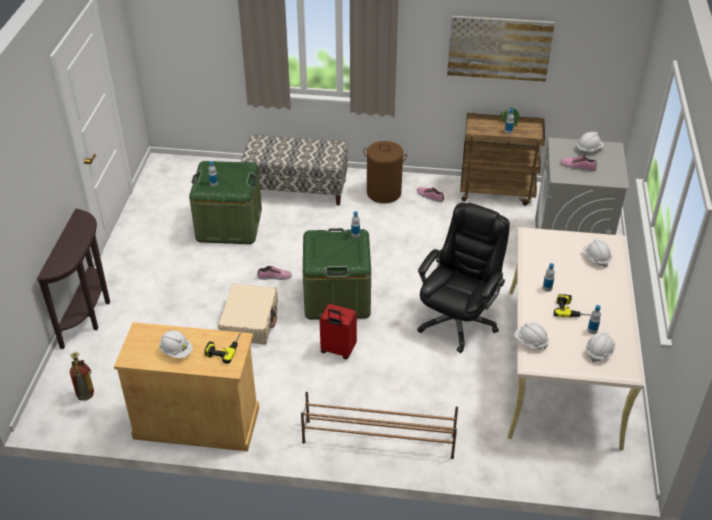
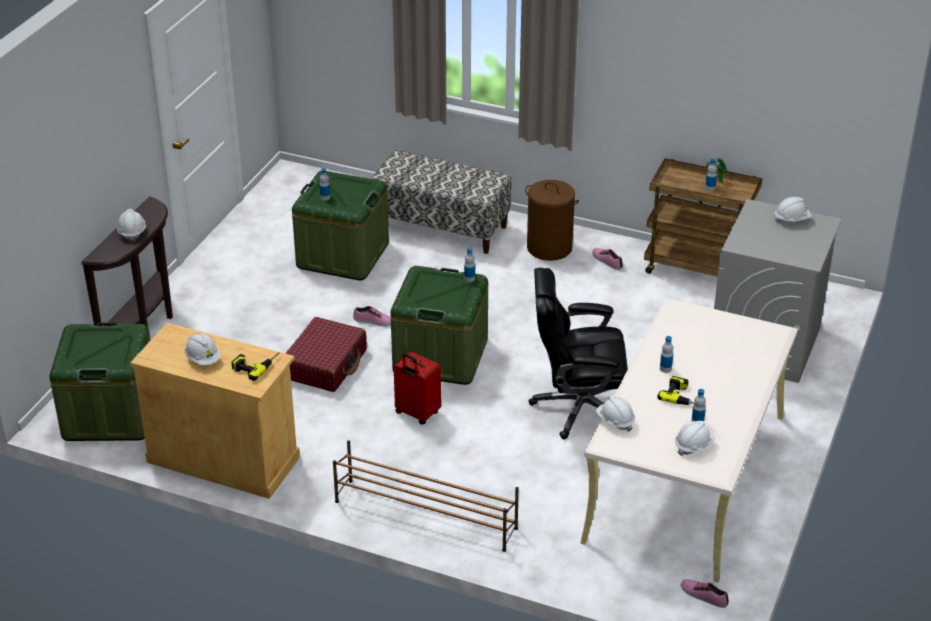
camera: 15 degrees right, 5 degrees down
(86, 400) = (110, 414): fire extinguisher -> green storage box
(250, 321) = (325, 364): beige suitcase -> red suitcase
(458, 321) = (578, 407): black office chair -> black office chair turned 135 degrees counterclockwise
(499, 48) = (705, 78): picture -> none
(578, 166) = (766, 237): shoe -> shoe (704, 595)
(596, 258) = (744, 347): white hard hat -> white hard hat (132, 232)

